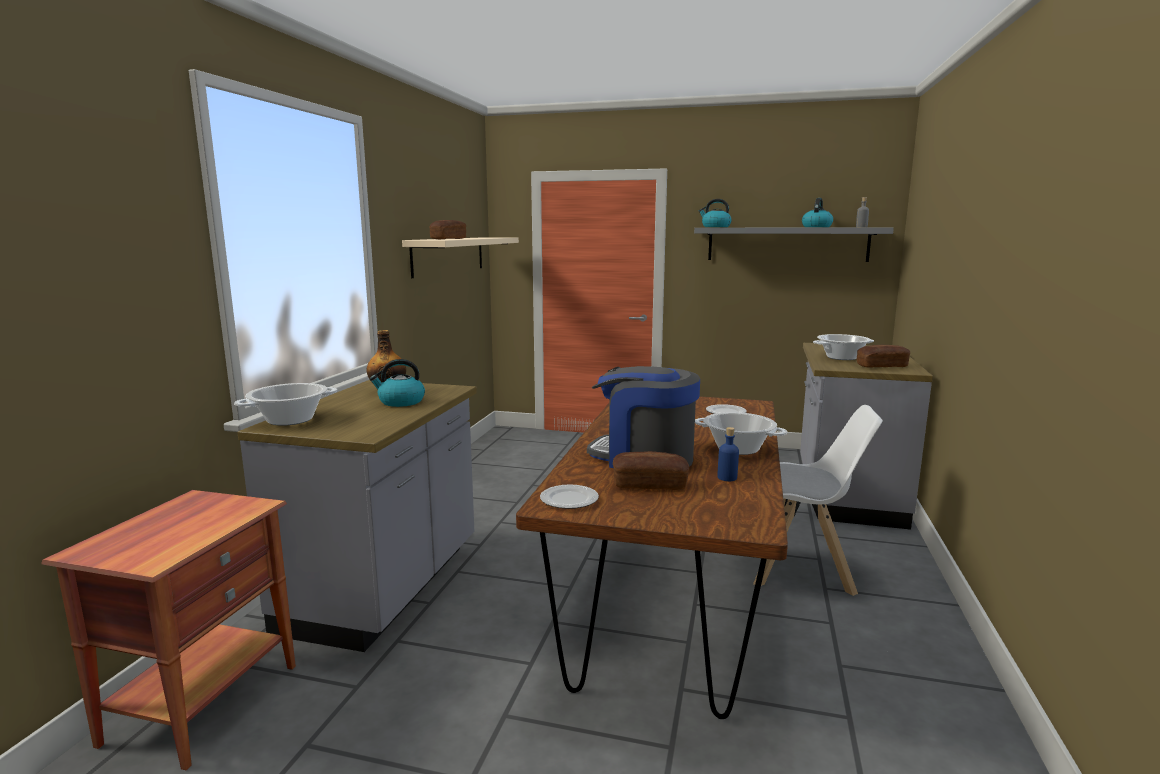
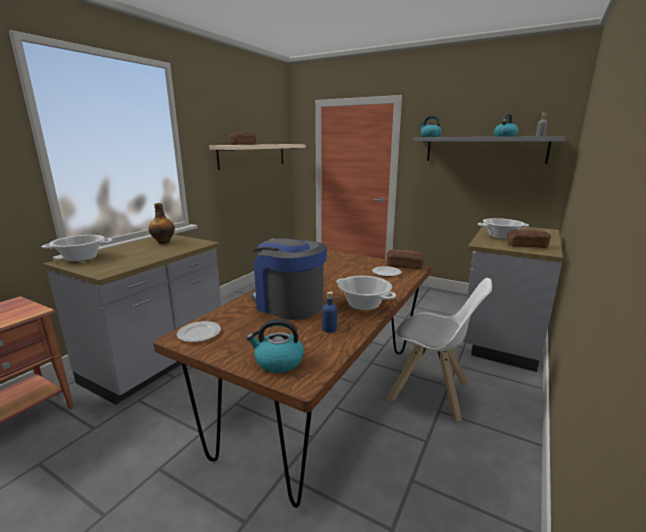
camera: 15 degrees right, 5 degrees up
(400, 402) = (159, 250): kettle -> kettle (278, 362)
(650, 485) = (267, 328): bread -> bread (404, 266)

